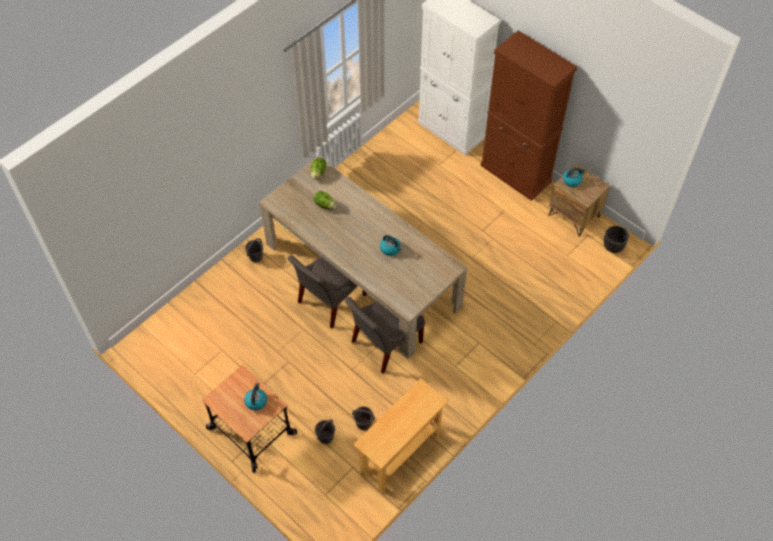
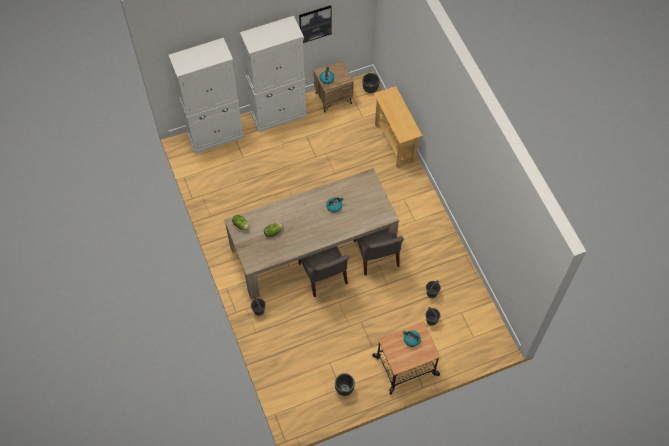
camera: 65 degrees left, 5 degrees up
(196, 378) = (344, 389): none -> black planter
(400, 454) = (464, 280): beige console table -> beige console table (394, 143)
(516, 174) = (279, 114): brown cabinet -> white cabinet
(598, 104) = (315, 23): none -> picture

